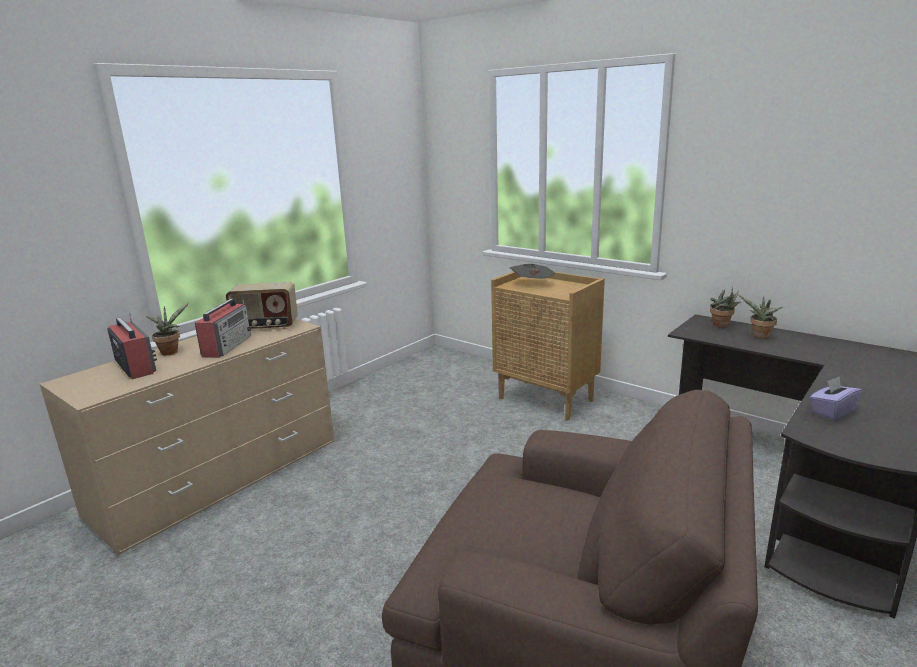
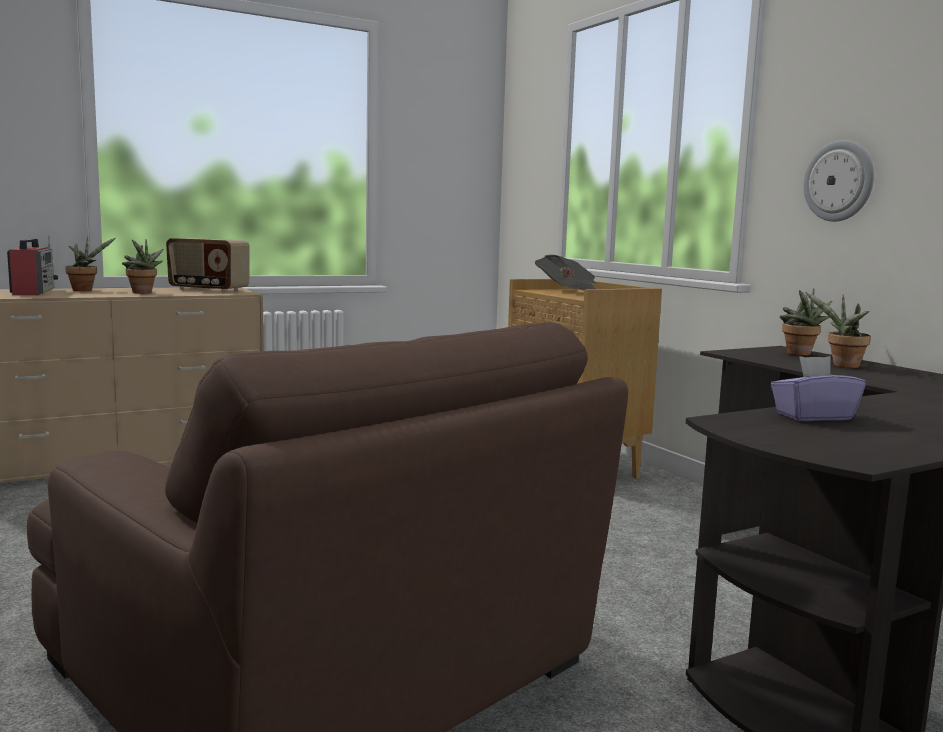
camera: 20 degrees right, 10 degrees down
(227, 346) = (143, 293): radio -> potted plant
(736, 212) = (839, 181): none -> wall clock

